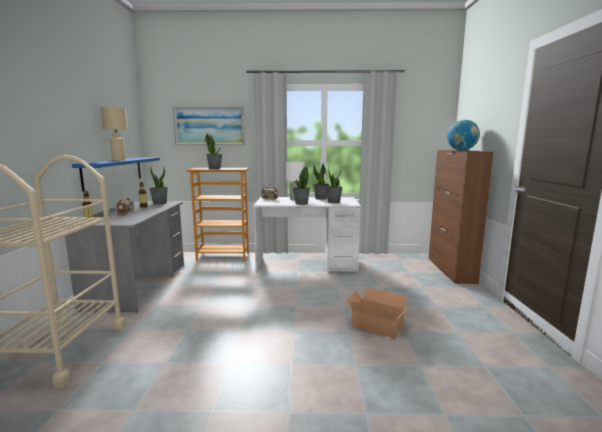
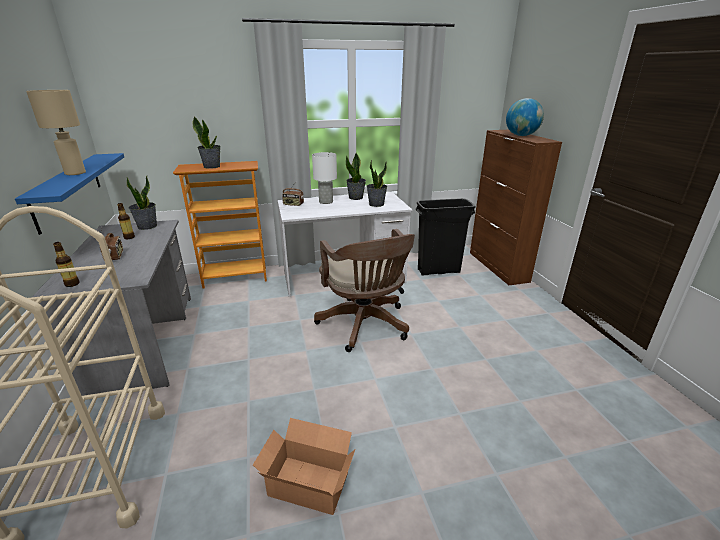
camera: 15 degrees left, 15 degrees up
(209, 126) = (192, 103): picture -> none
(301, 203) = (339, 211): potted plant -> none
(306, 296) = (365, 326): none -> brown office chair
(376, 324) = (457, 354): cardboard box -> cardboard box (308, 481)
(392, 268) = (439, 271): none -> black trash can

